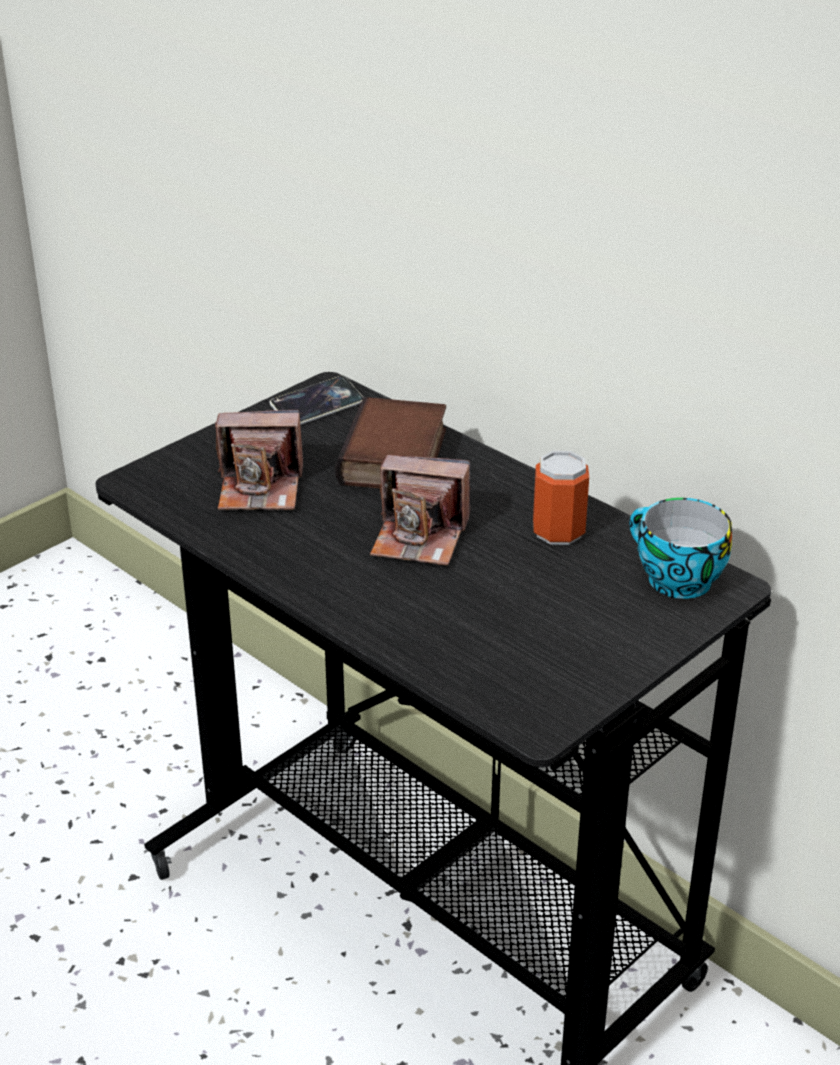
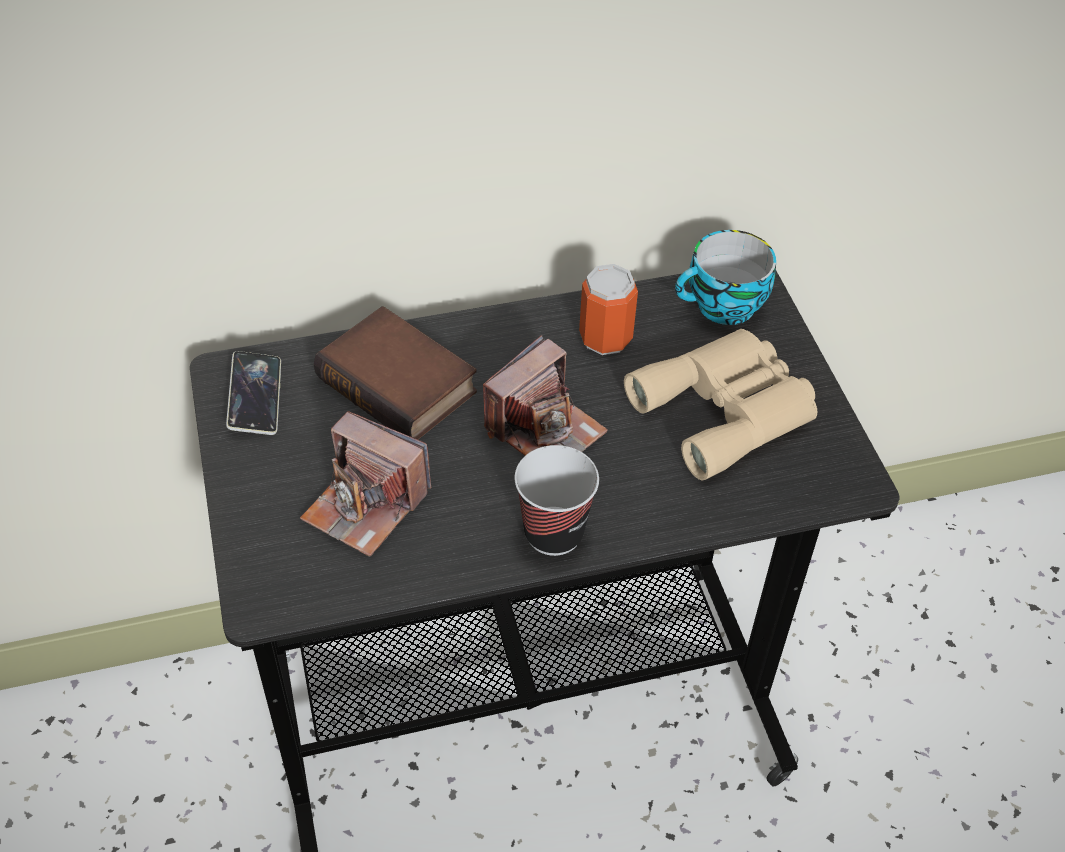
camera: 60 degrees left, 15 degrees up
(260, 488) = (366, 505): camera -> camera turned 90 degrees clockwise
(314, 579) = (553, 533): none -> cup
(548, 623) = (728, 409): none -> beige binoculars

